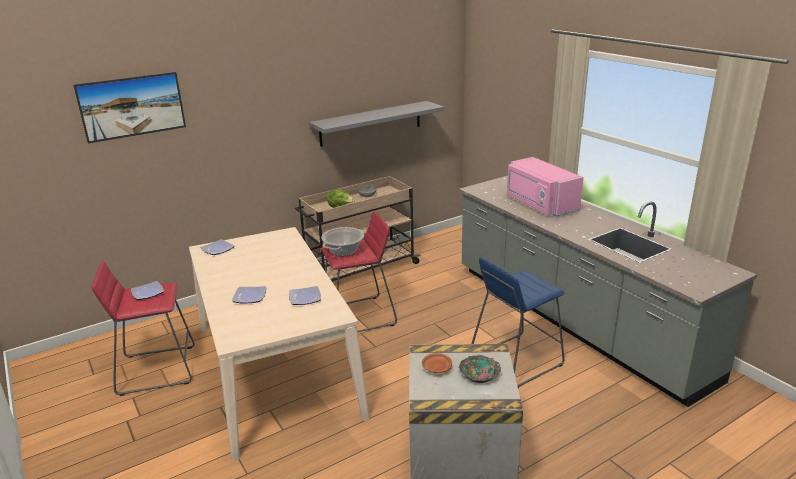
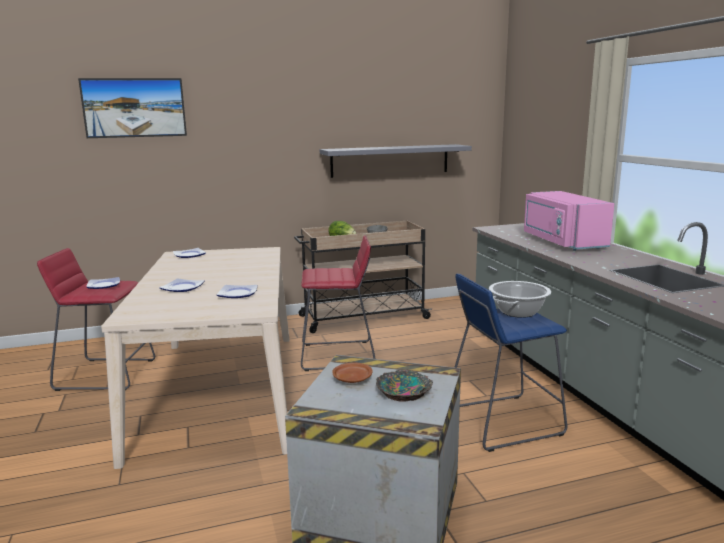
camera: 15 degrees right, 10 degrees down
(343, 251) = (322, 273): cooking pot -> cooking pot (518, 312)

